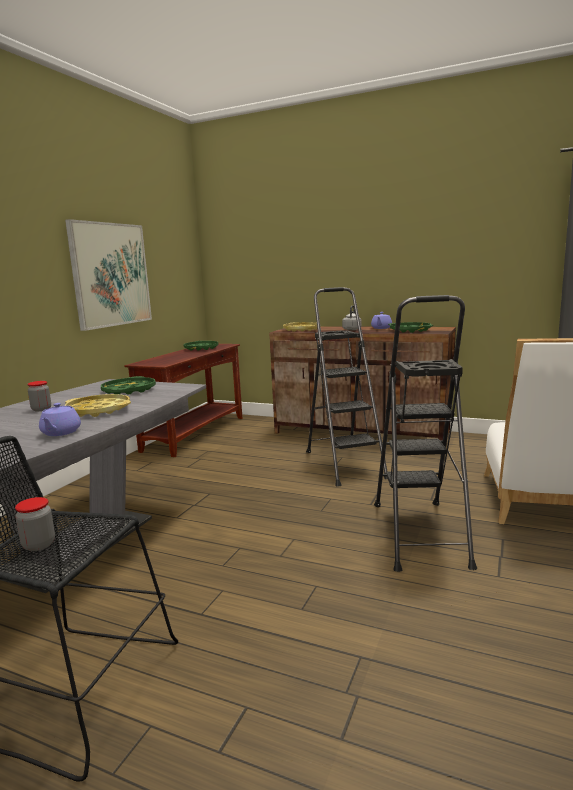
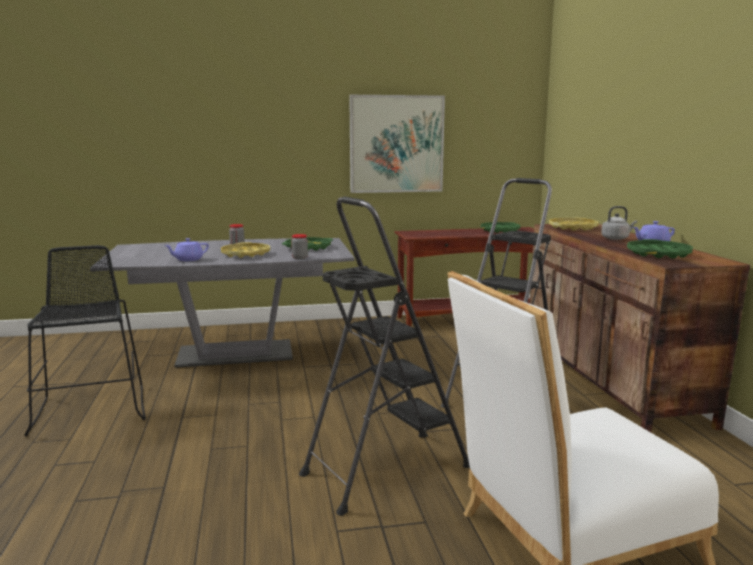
camera: 55 degrees right, 0 degrees up
(39, 545) = (73, 309): jar -> jar (300, 258)

